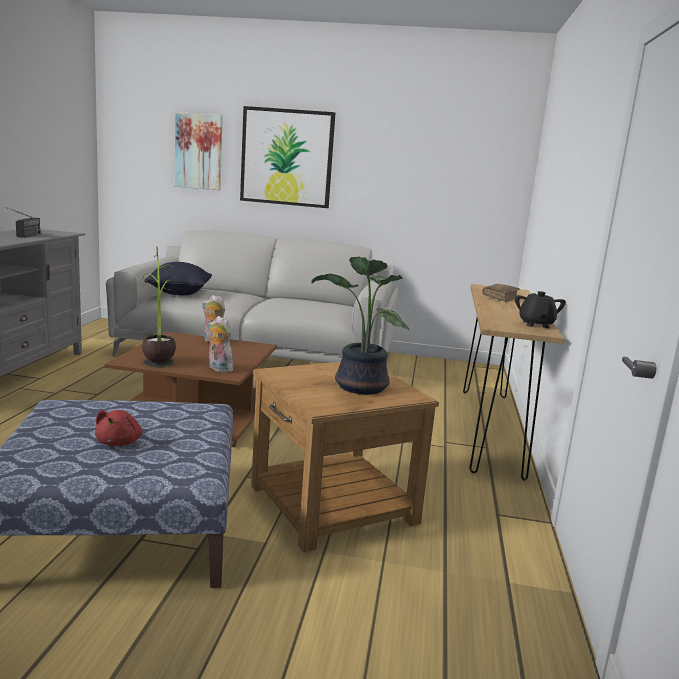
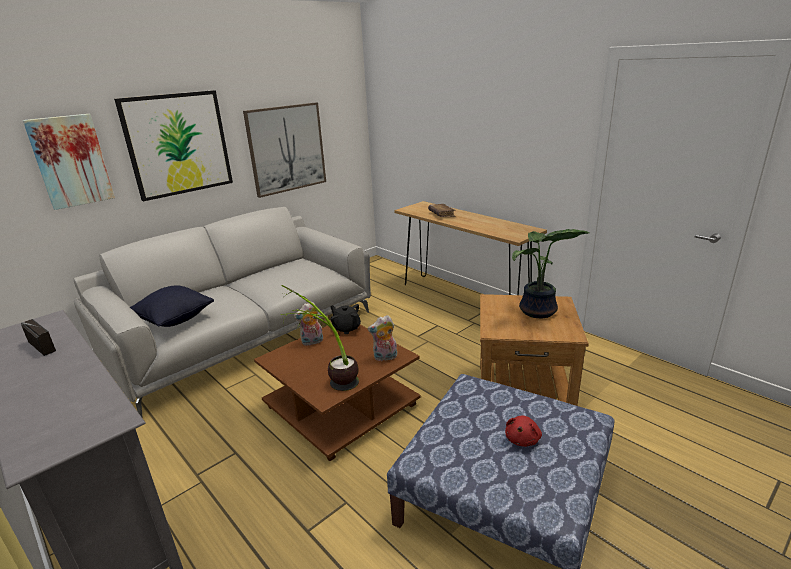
camera: 50 degrees left, 10 degrees up
(120, 442) = (523, 439): red plush toy -> red plush toy turned 75 degrees clockwise
(403, 190) = (287, 149): none -> picture
(536, 324) = (514, 226): black teapot -> black teapot (346, 328)

